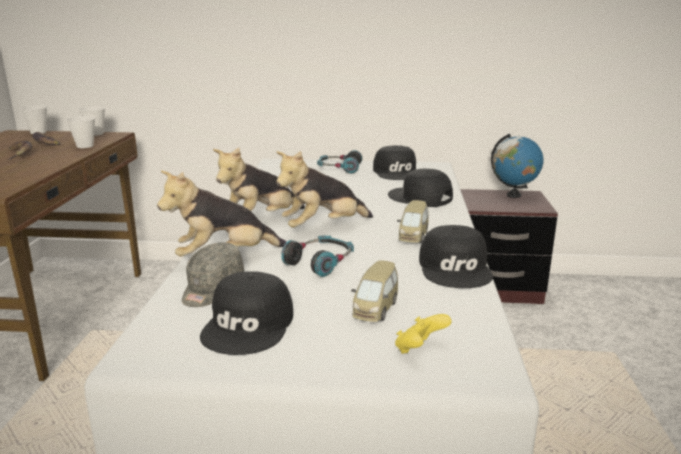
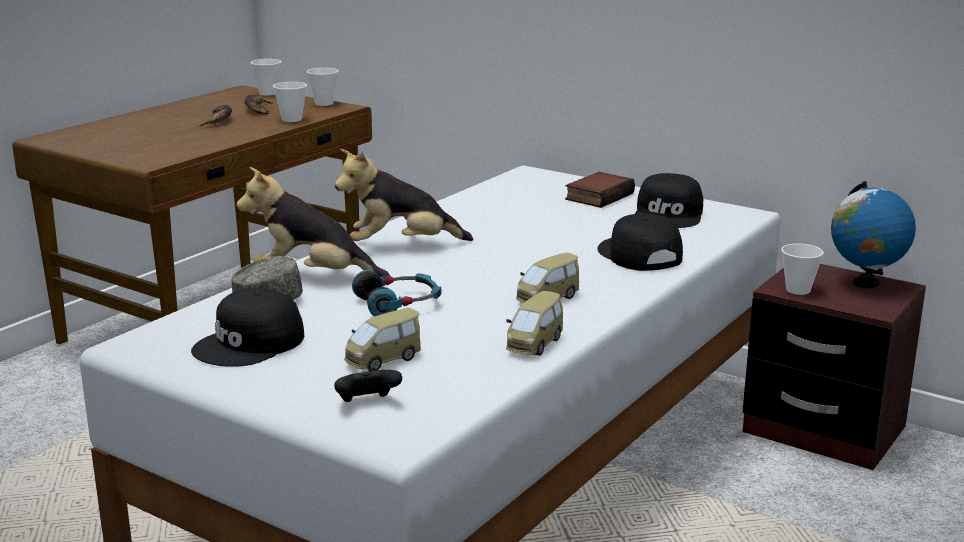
camera: 30 degrees right, 0 degrees up
(323, 227) = (459, 267): plush toy -> none
(339, 168) = (598, 196): headphones -> book
(419, 349) = (367, 403): yellow game controller -> black game controller
(456, 268) = (534, 344): black cap -> toy car
(488, 205) = (798, 290): none -> cup

